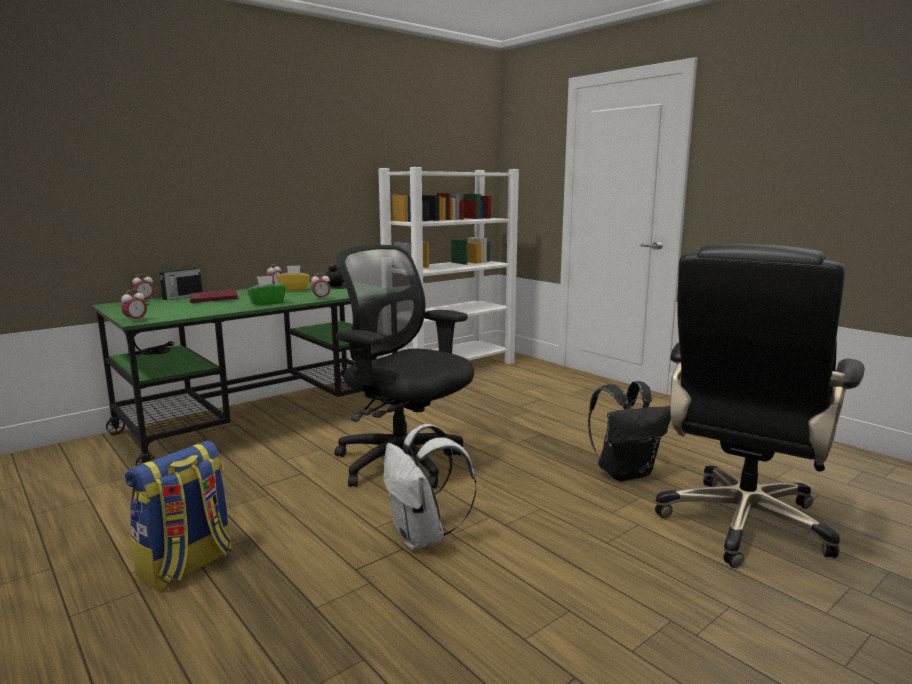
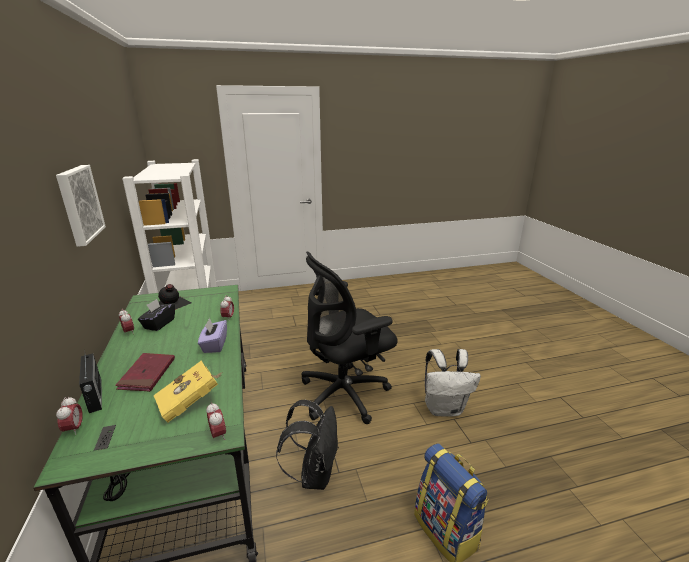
camera: 65 degrees left, 10 degrees up
(177, 311) = (191, 402): none -> yellow book
(267, 303) = (214, 345): green tissue box -> purple tissue box
(275, 168) = (78, 204): none -> picture
(294, 289) = (159, 324): yellow tissue box -> black tissue box
(625, 472) = (404, 326): black backpack -> black backpack (314, 473)
(740, 526) = (464, 321): black office chair -> none

